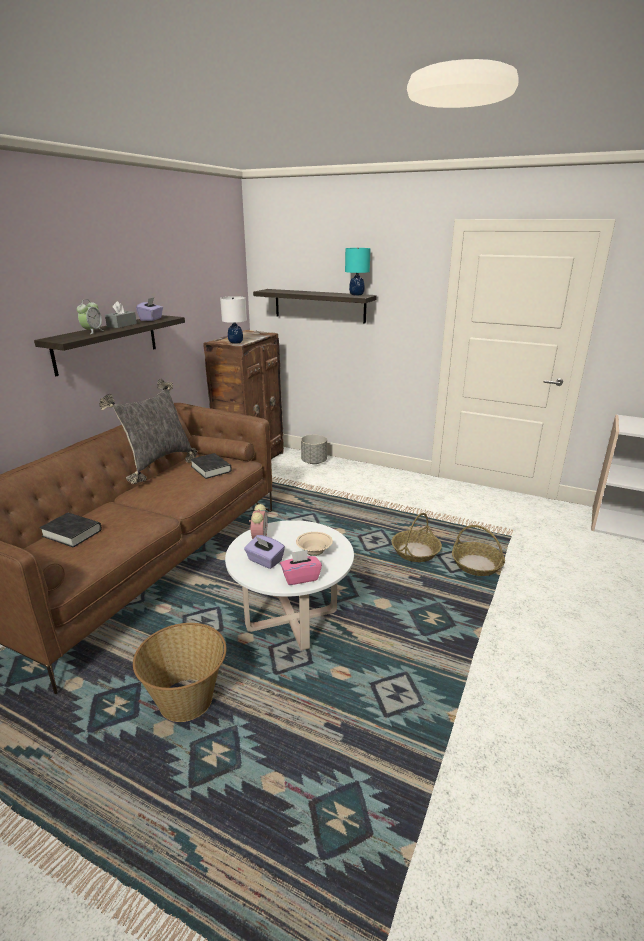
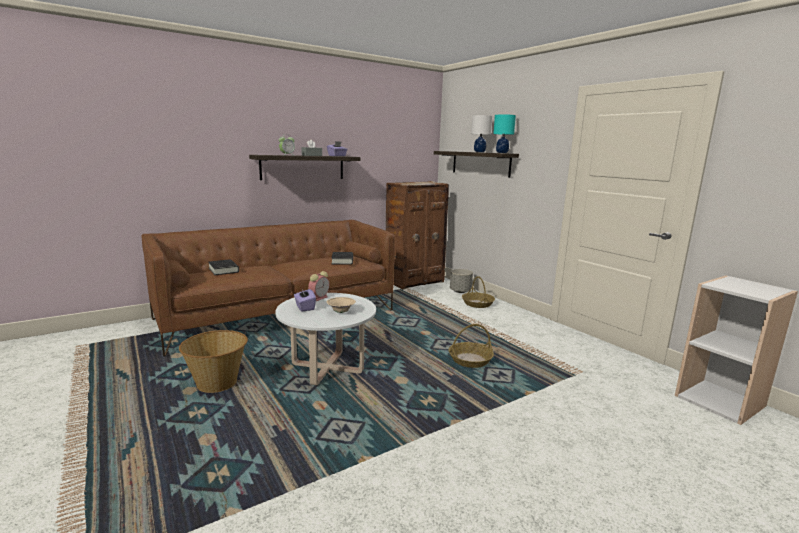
camera: 30 degrees right, 10 degrees down
(157, 470) = (313, 257): pillow -> none
(236, 342) = (406, 184): white table lamp -> white table lamp (480, 152)
(300, 577) = (312, 320): pink tissue box -> none
(476, 564) = (513, 382): basket -> basket (477, 303)

